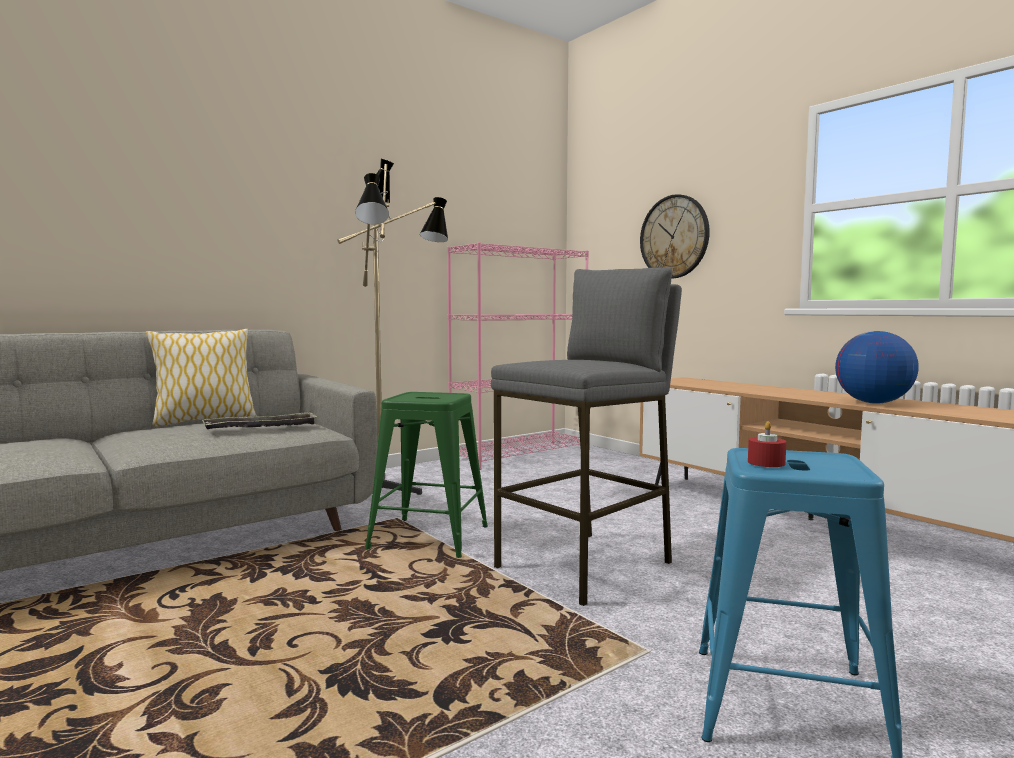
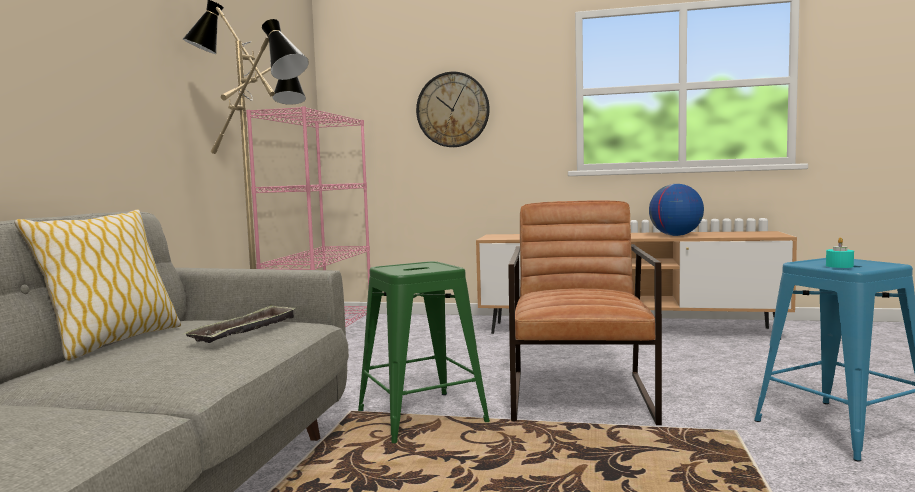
camera: 40 degrees left, 0 degrees up
(586, 565) = (581, 396): grey stool -> brown armchair
(766, 463) = (839, 266): red candle -> turquoise candle

